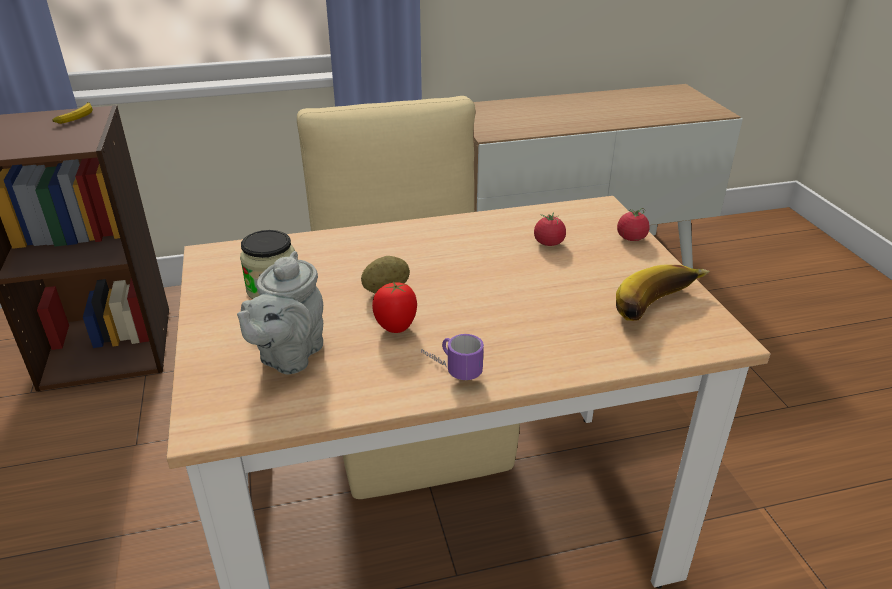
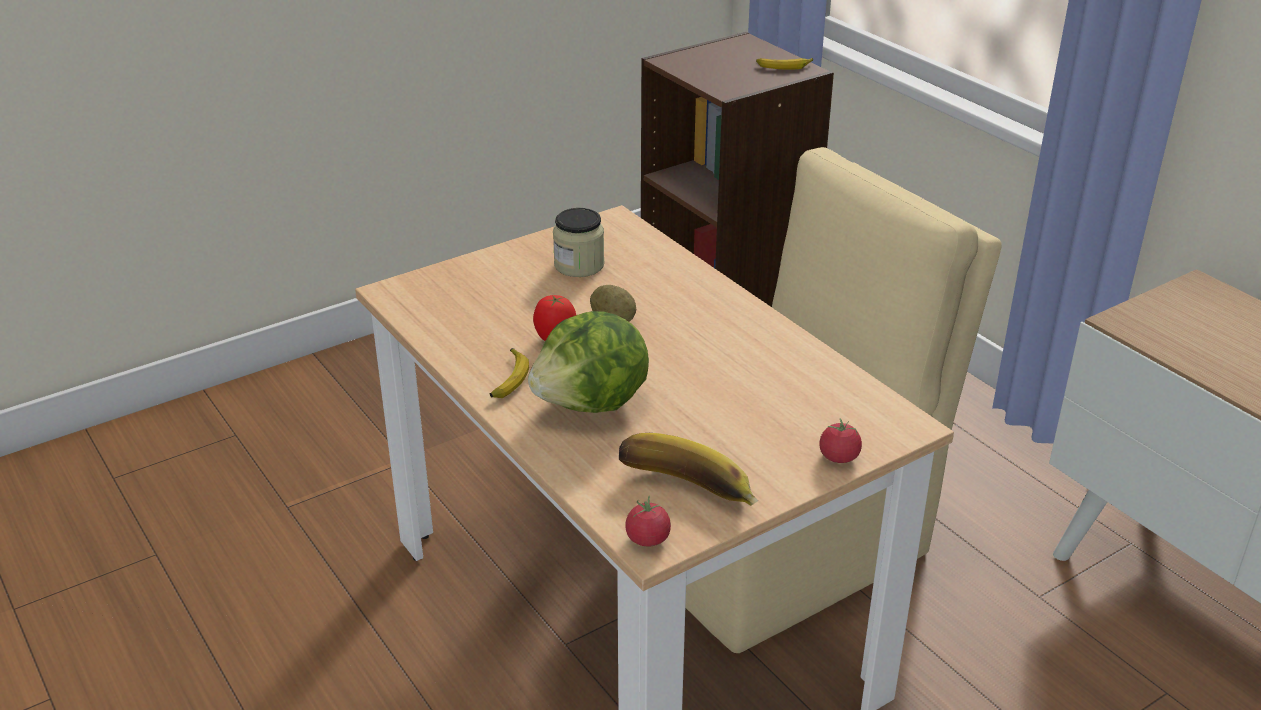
camera: 70 degrees right, 0 degrees up
(288, 356) = (487, 300): grey teapot -> none
(449, 369) = (509, 379): mug -> banana
(516, 328) = (593, 404): none -> lettuce
(549, 243) = (778, 398): tomato -> tomato (647, 539)

